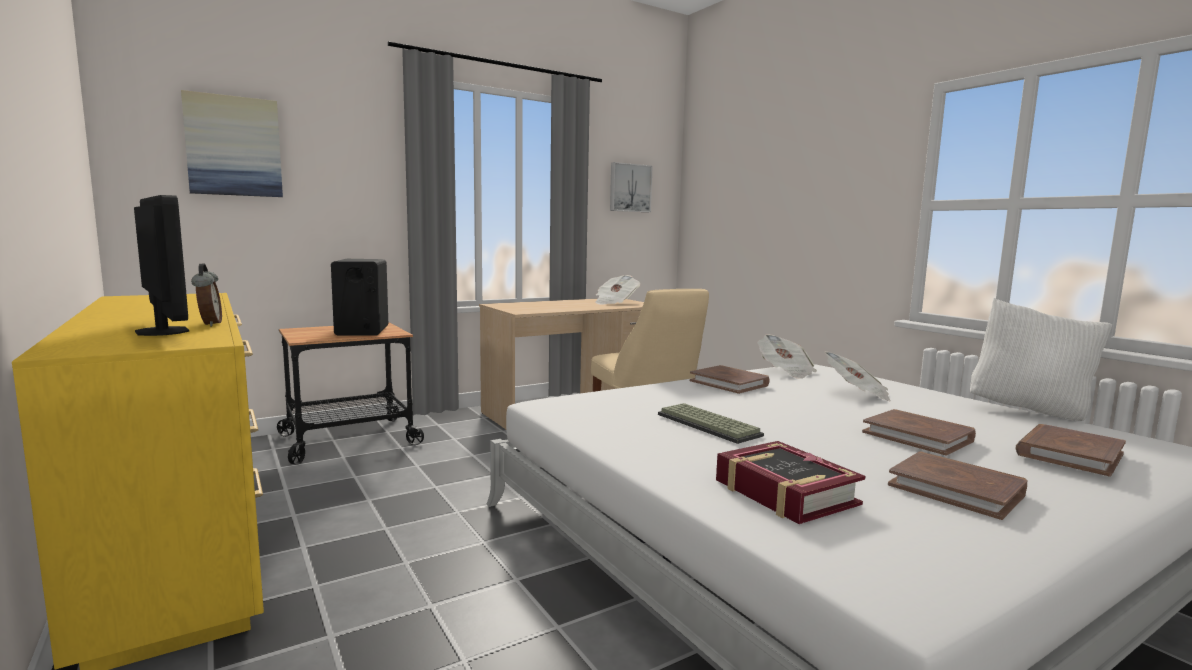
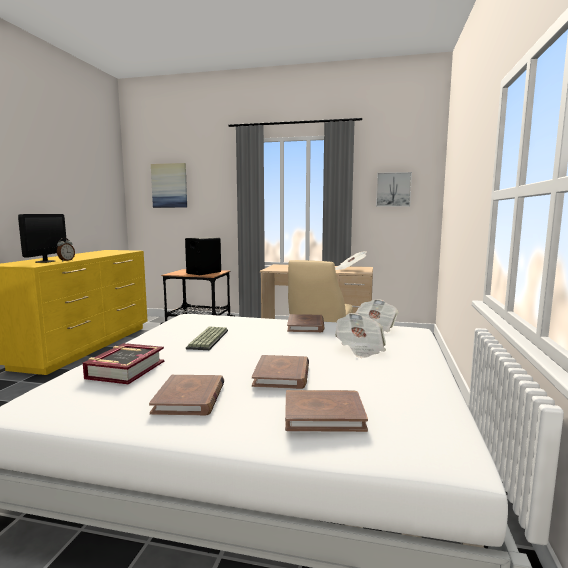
camera: 45 degrees right, 0 degrees up
(1030, 411) = (446, 393): white pillow -> none

